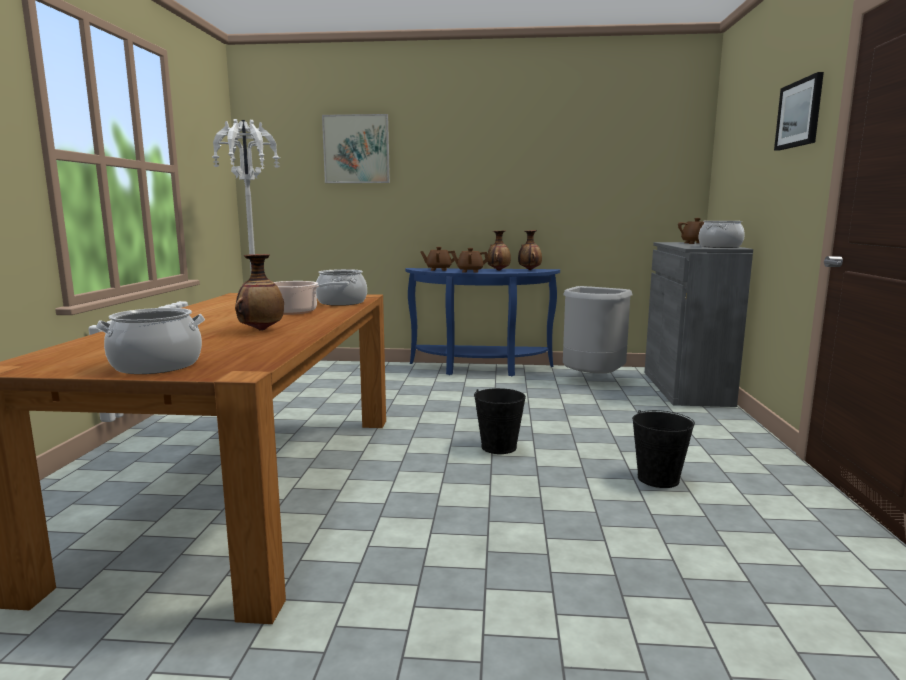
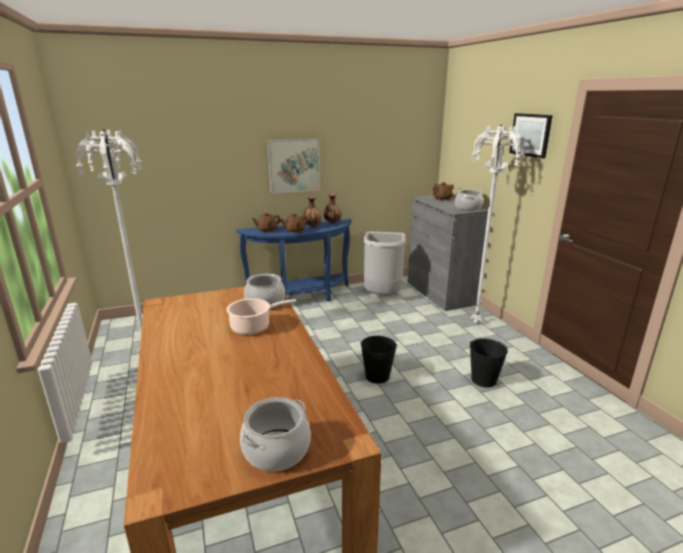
camera: 25 degrees left, 10 degrees up
(261, 330) = (270, 366): vase -> none
(356, 149) = (184, 134): picture -> picture (294, 166)
(711, 423) = (475, 323): none -> white floor lamp

